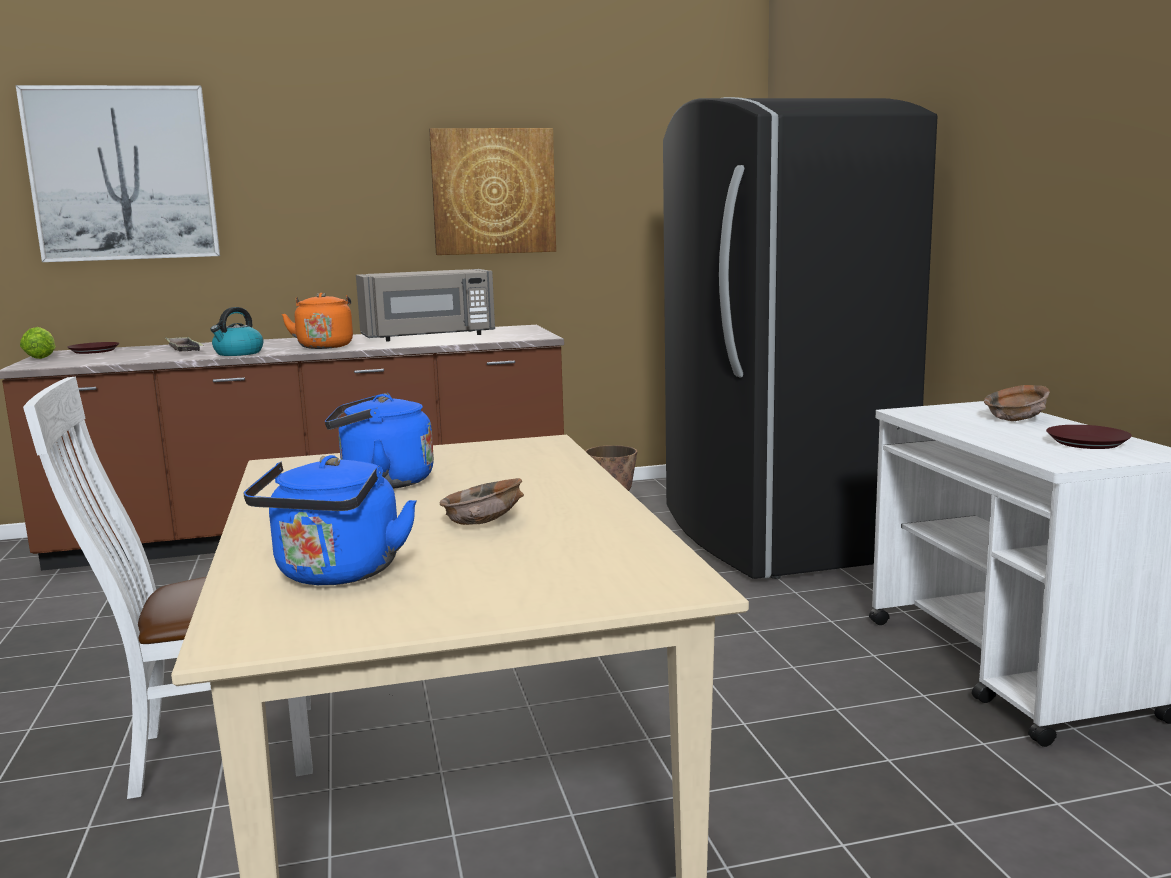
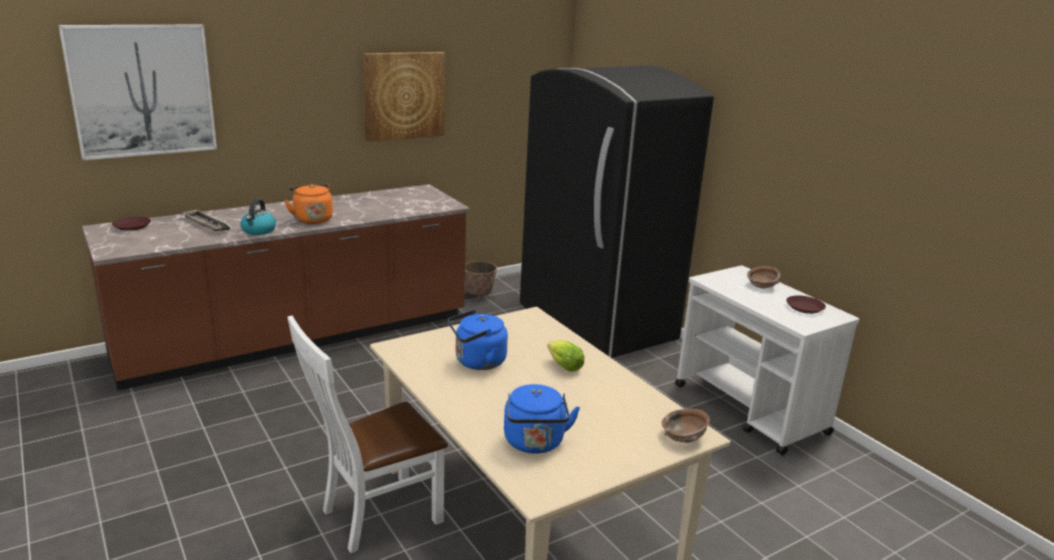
camera: 20 degrees left, 10 degrees up
(41, 357) = (100, 237): lettuce -> lettuce (562, 366)
(429, 336) = (373, 204): grey microwave -> none
(483, 522) = (566, 394): brown bowl -> brown bowl (684, 436)

